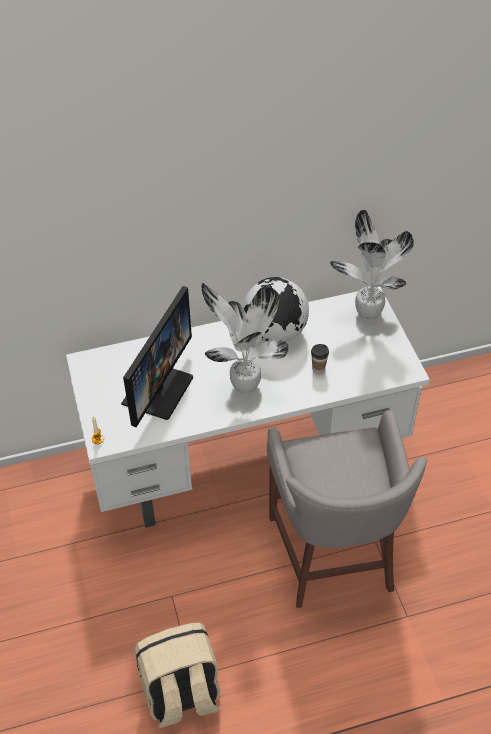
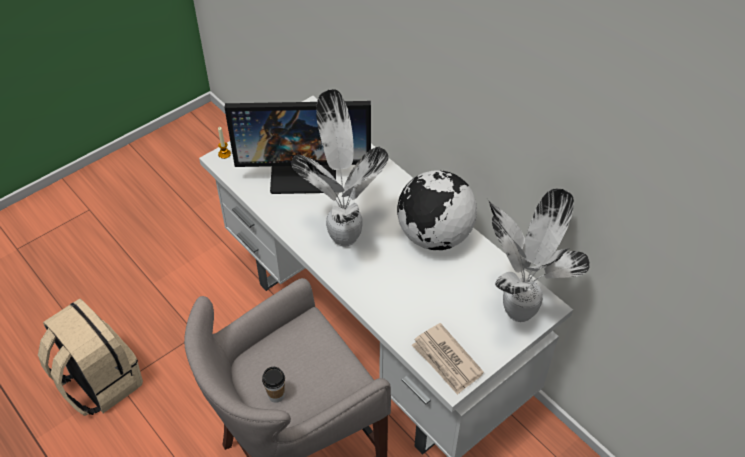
camera: 65 degrees right, 0 degrees up
(318, 369) = (403, 291): cup -> cup (276, 395)
(391, 368) = (446, 360): none -> newspaper

